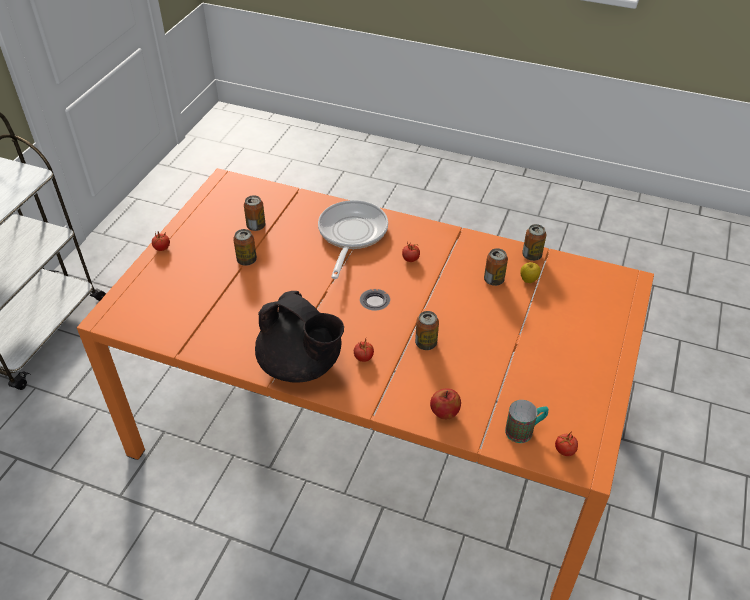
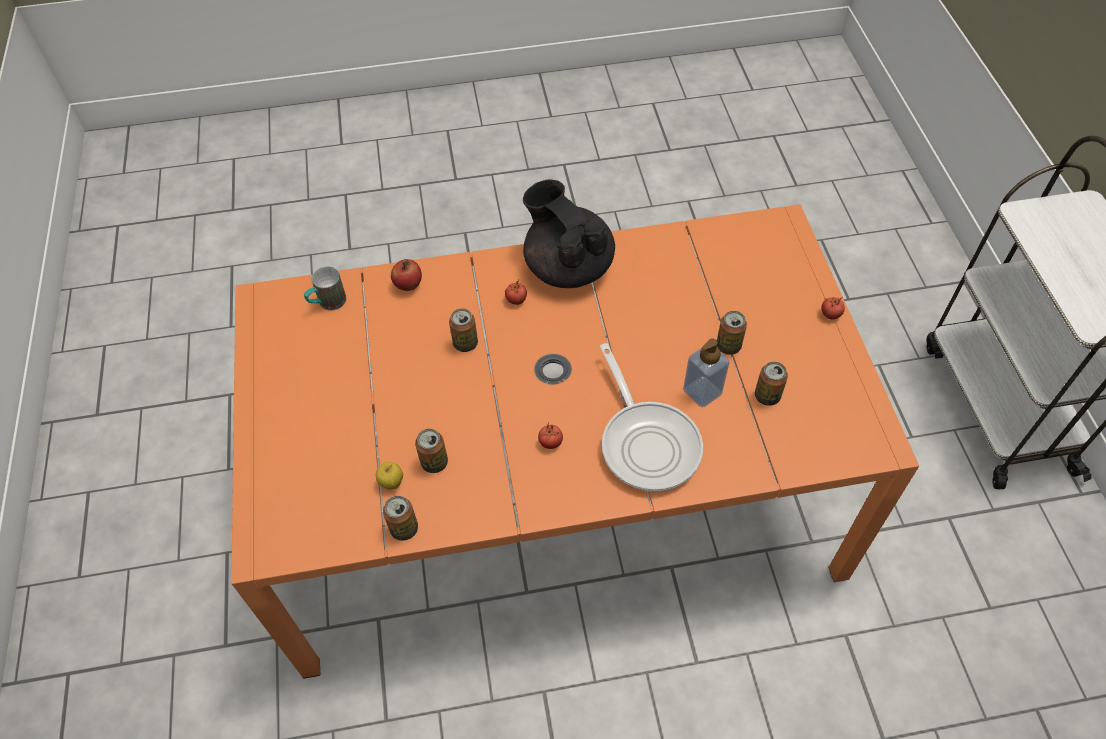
camera: 150 degrees right, 10 degrees up
(291, 244) = (702, 392): none -> soap dispenser
(301, 365) = (567, 266): black teapot -> black teapot turned 45 degrees clockwise
(564, 450) = (284, 302): tomato -> none

